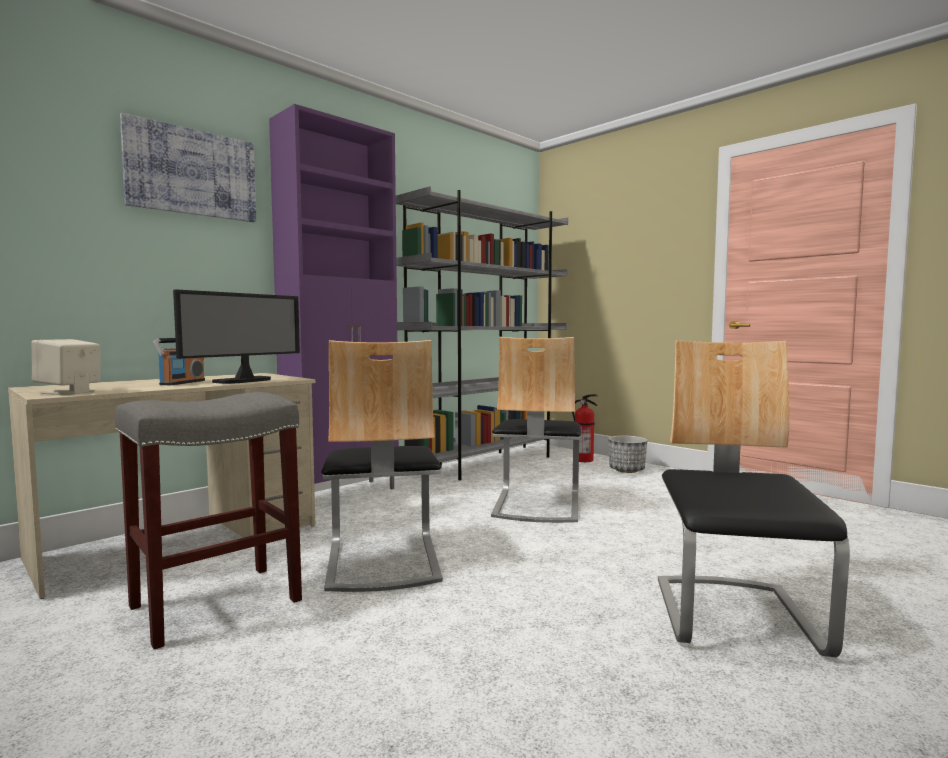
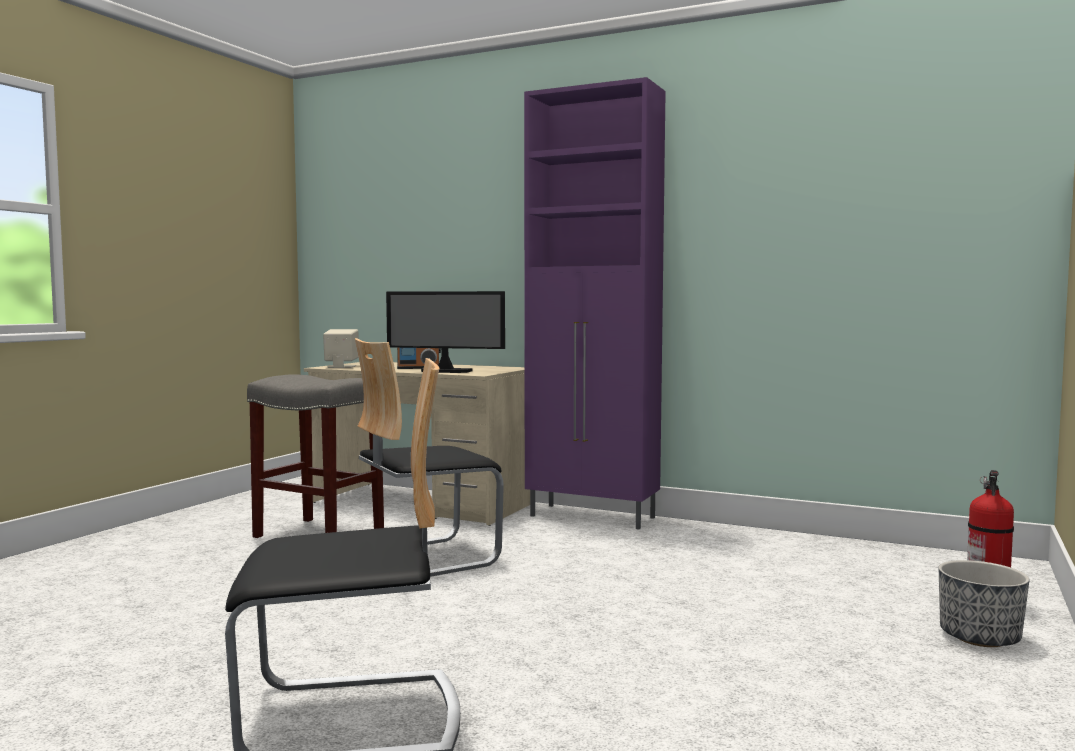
camera: 70 degrees right, 0 degrees up
(192, 172) = (483, 178): picture -> none
(489, 463) = (835, 550): grey bookcase -> none
(536, 504) = (665, 594): chair -> none

